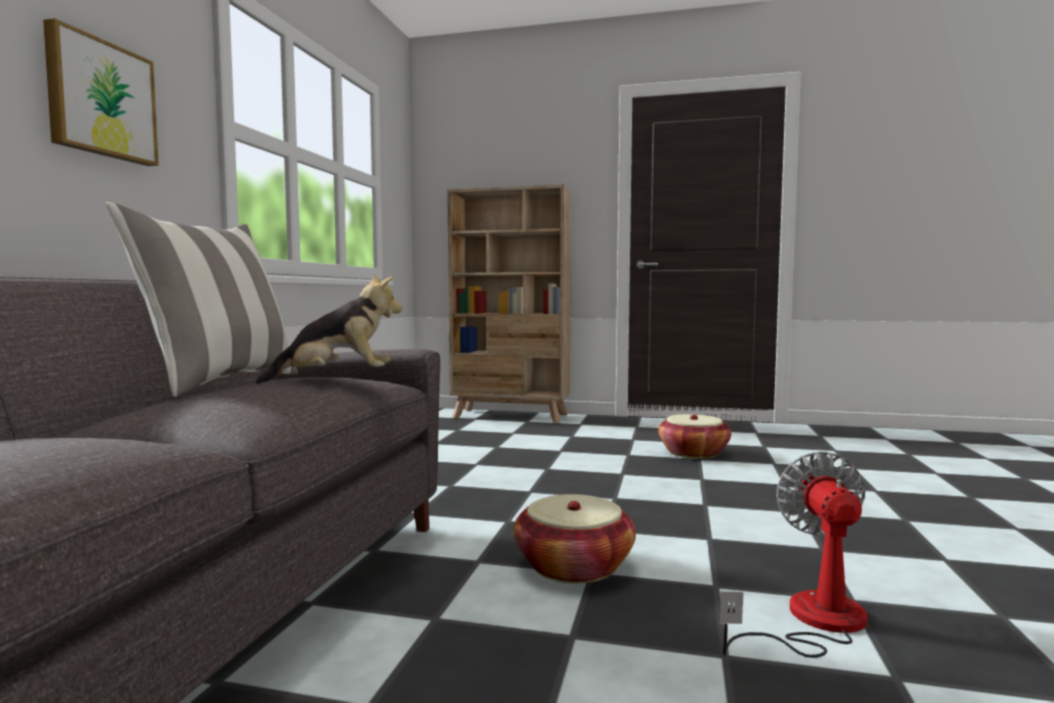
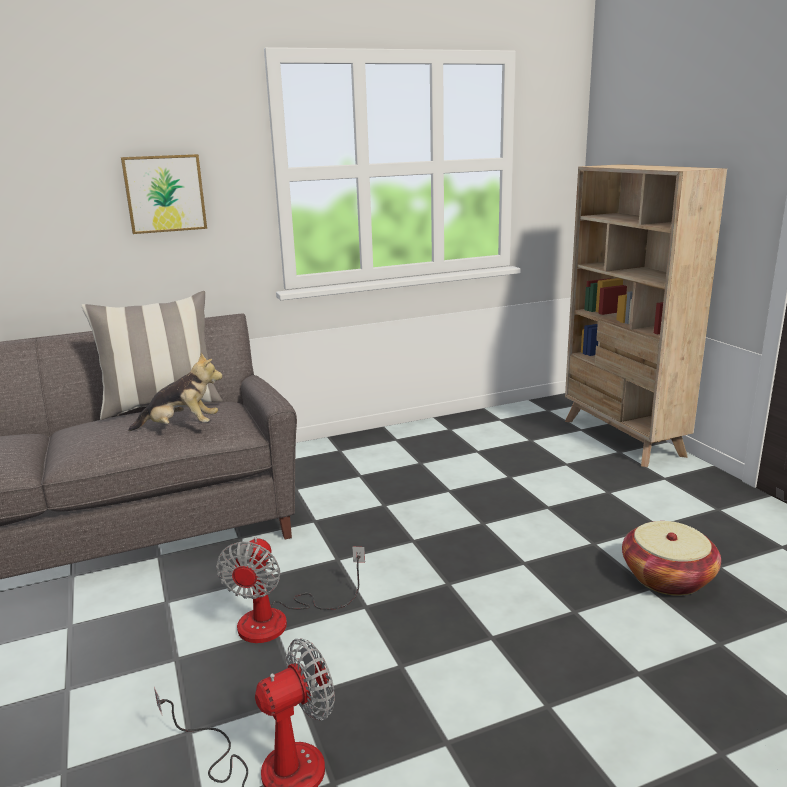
camera: 55 degrees right, 15 degrees up
(336, 380) = (181, 427): plush toy -> plush toy turned 45 degrees counterclockwise
(574, 566) = (280, 619): basket -> fan

